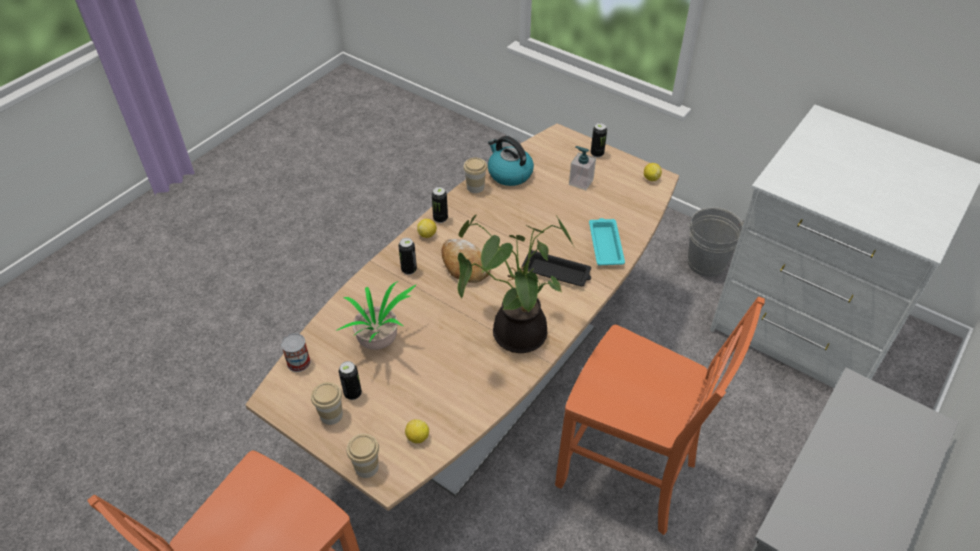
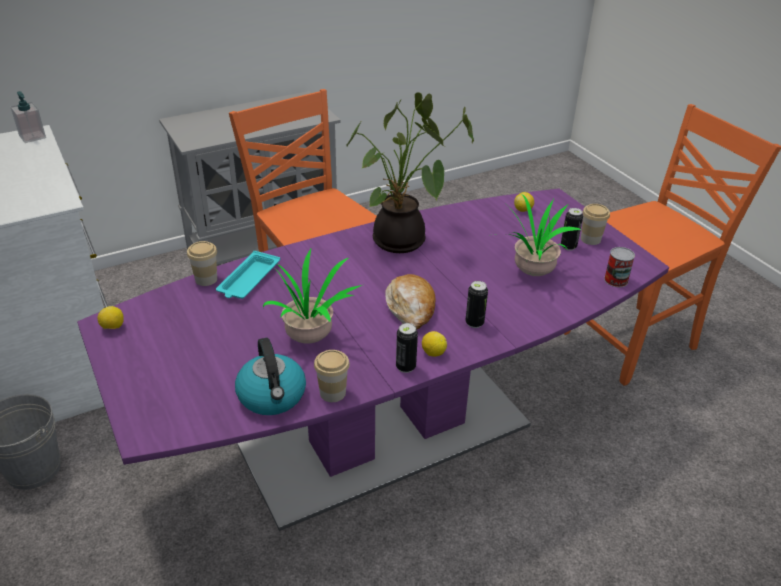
camera: 155 degrees left, 10 degrees down
(366, 467) = (568, 207): cup -> cup (206, 279)
(489, 383) = (388, 435): brown dining table -> purple dining table
(518, 217) = (311, 336): none -> potted plant
(557, 272) = (321, 273): black tray -> none
(580, 182) = (197, 352): soap dispenser -> soap dispenser (32, 137)
(597, 154) = (131, 382): can -> none

